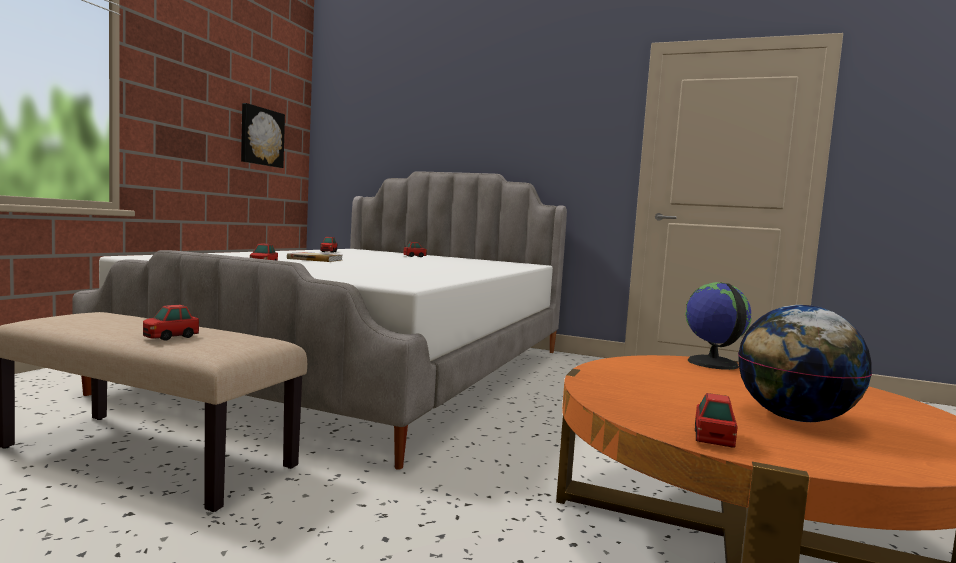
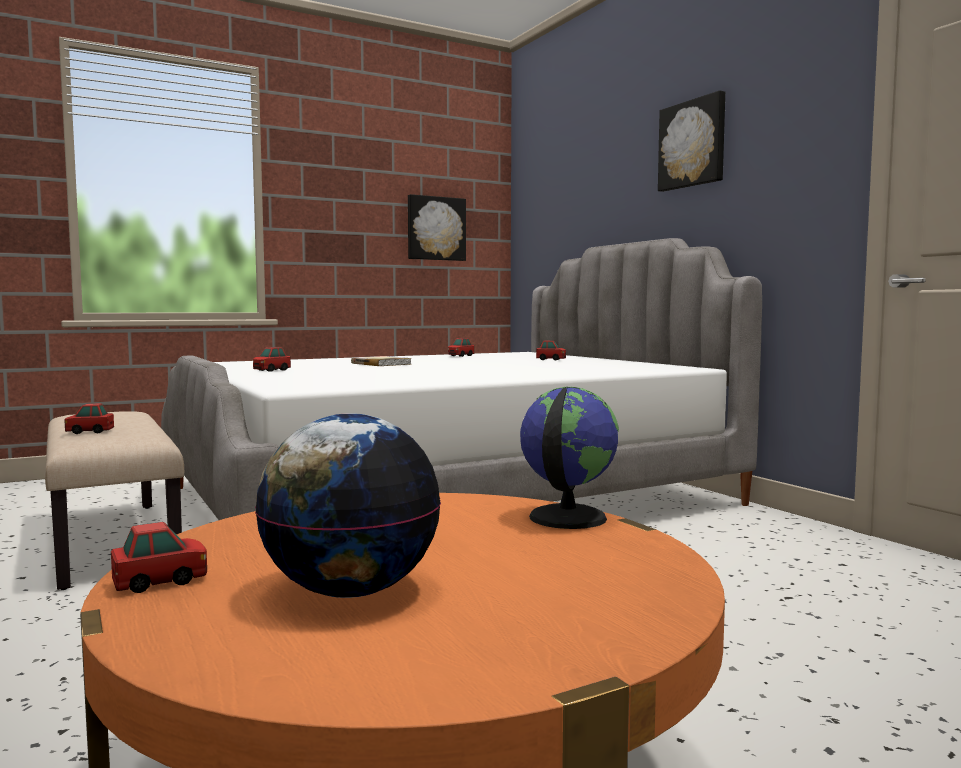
camera: 40 degrees right, 0 degrees up
(509, 111) = (693, 144): none -> picture

